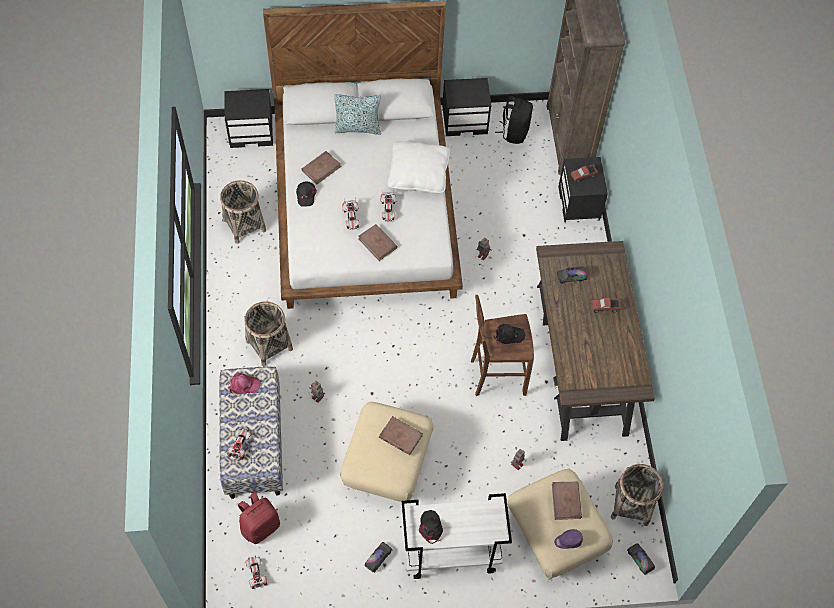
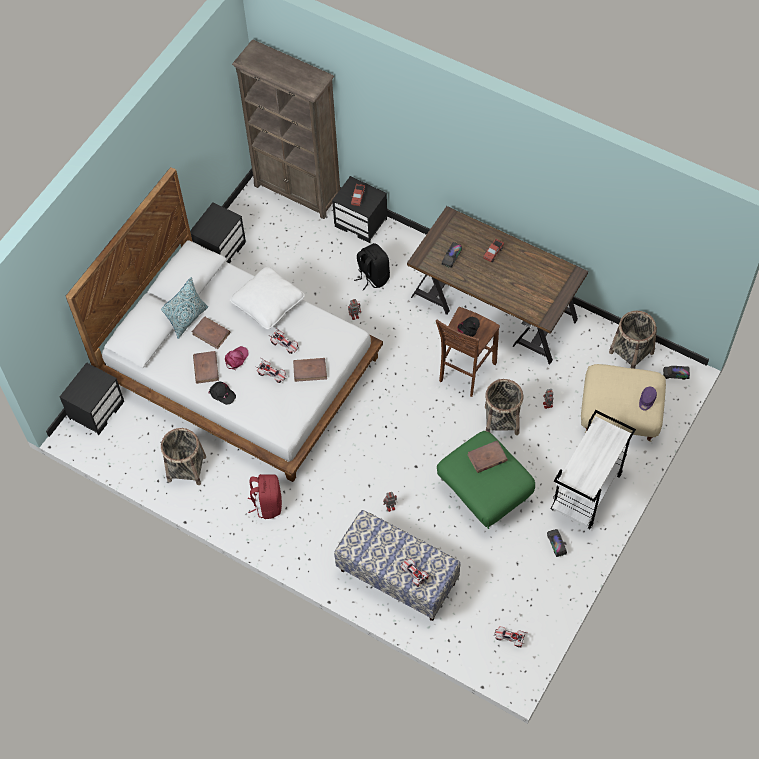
camera: 50 degrees left, 0 degrees up
(244, 385) = (362, 541): pink cap -> pink cap (236, 359)
(260, 526) = (471, 612): red backpack -> red backpack (267, 504)
(269, 345) = (316, 515): basket -> basket (501, 420)
(386, 463) = (483, 492): beige ottoman -> green ottoman
(430, 527) = (585, 476): black cap -> none
(514, 132) = (260, 223): black backpack -> black backpack (373, 277)
(566, 501) = (616, 382): brown book -> brown book (211, 333)

